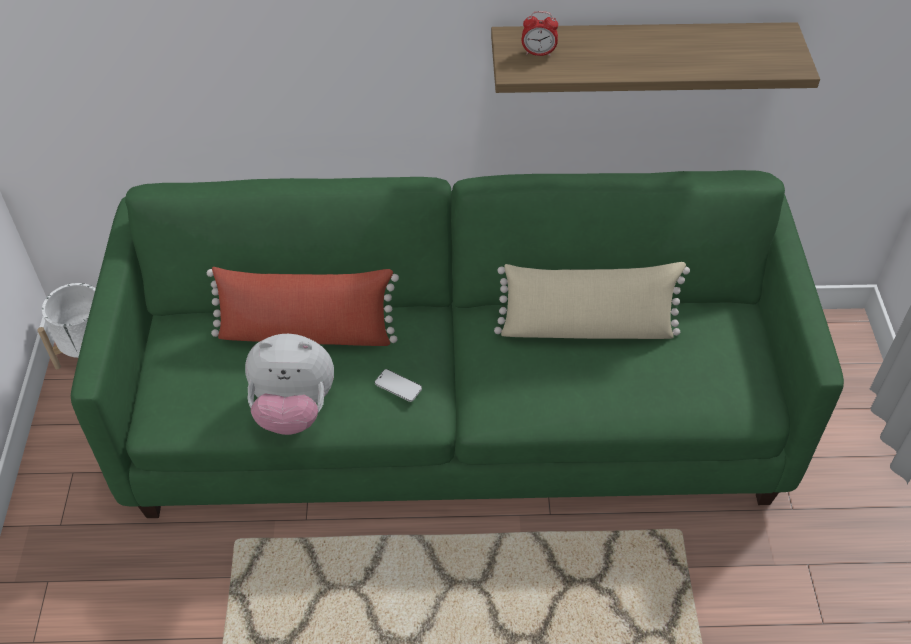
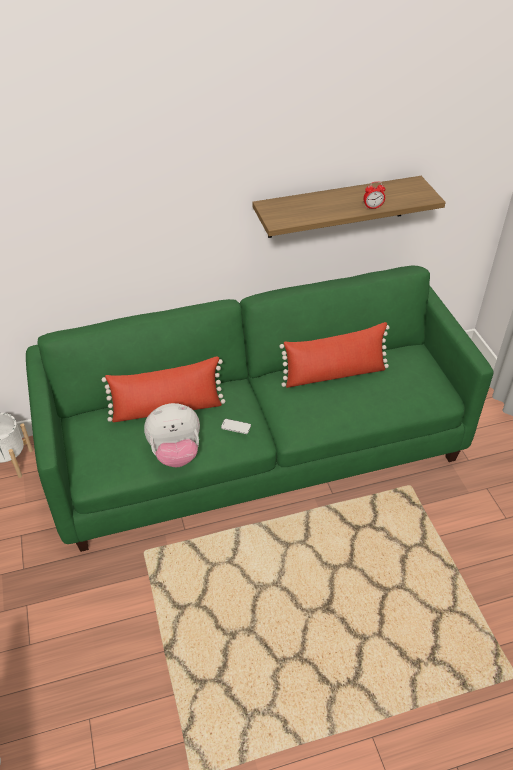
camera: 15 degrees left, 5 degrees down
(538, 53) = (286, 211): alarm clock -> alarm clock (373, 207)
(587, 329) = (334, 374): beige pillow -> red pillow

